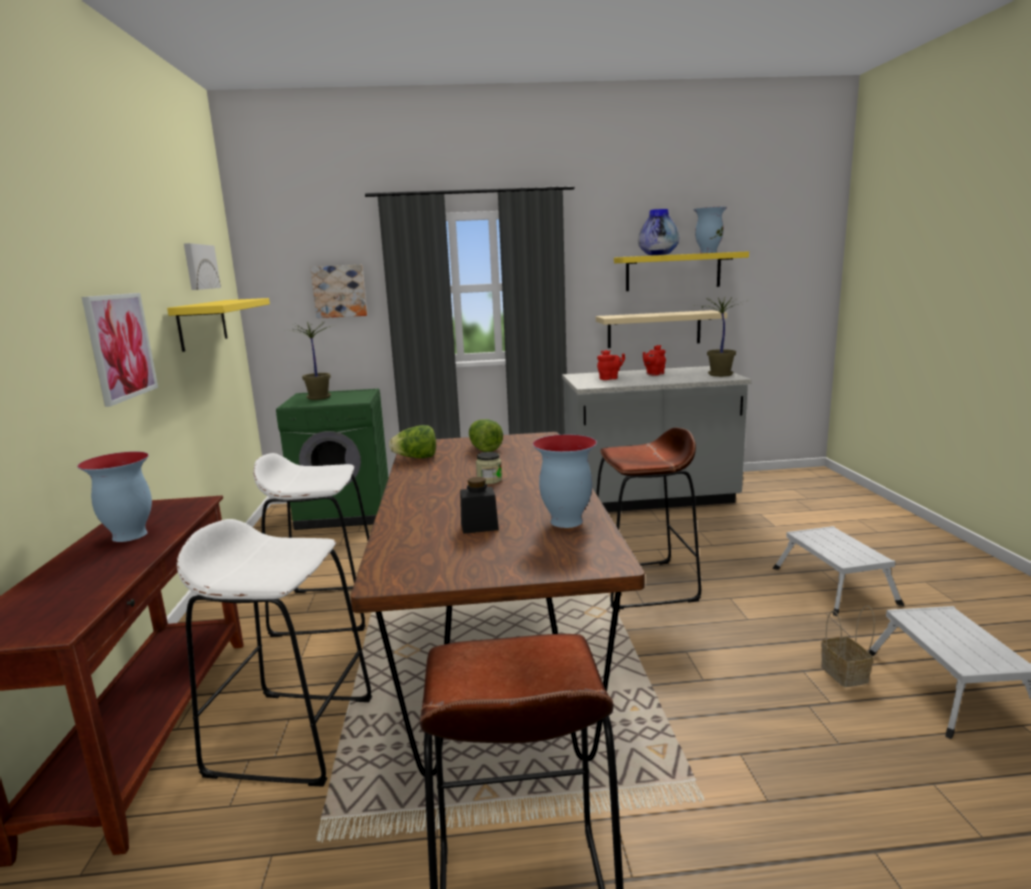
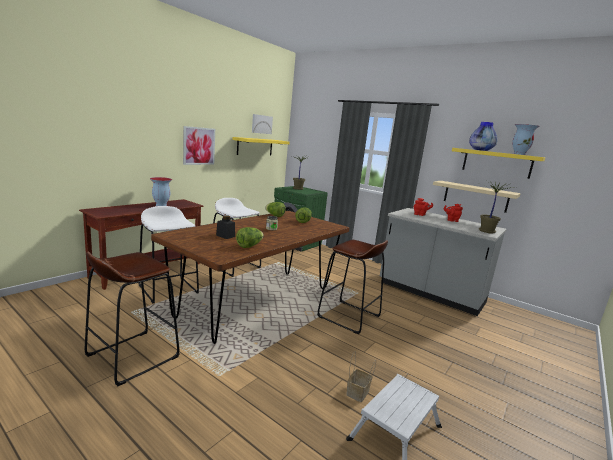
camera: 40 degrees right, 0 degrees up
(339, 291) = (323, 144): picture -> none
(565, 521) = (249, 246): vase -> lettuce
(833, 585) = (442, 369): white step ladder -> none

